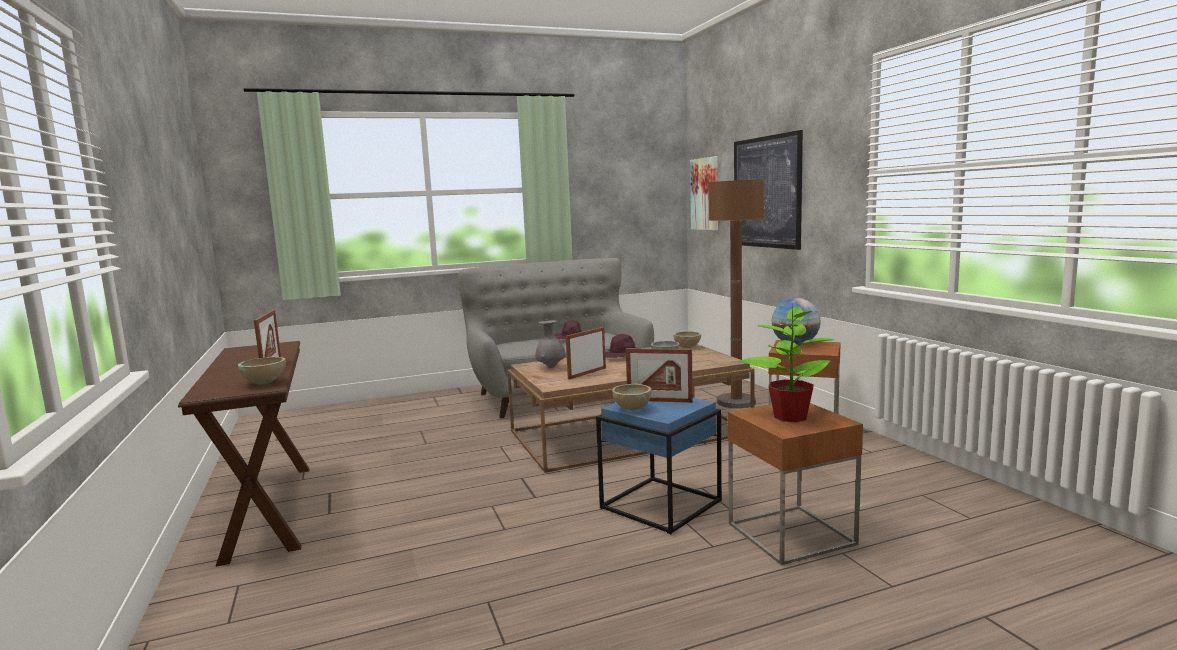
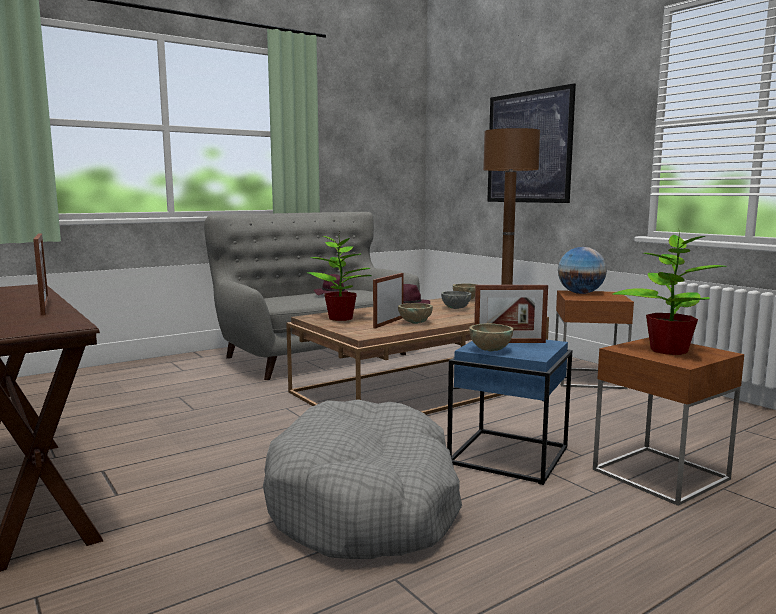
camera: 15 degrees left, 0 degrees up
(264, 383) = (56, 321): beige bowl -> beige bowl (414, 323)
(507, 537) = (365, 503): none -> grey dog bed
(551, 367) = (341, 318): grey vase -> potted plant
(705, 194) = (451, 152): picture -> none

